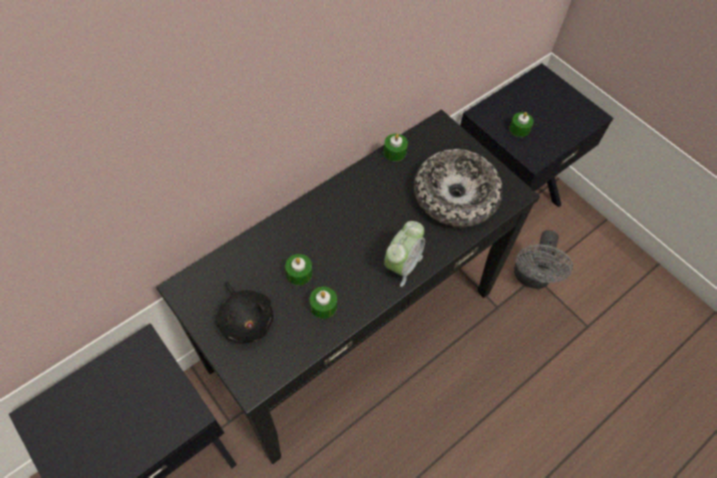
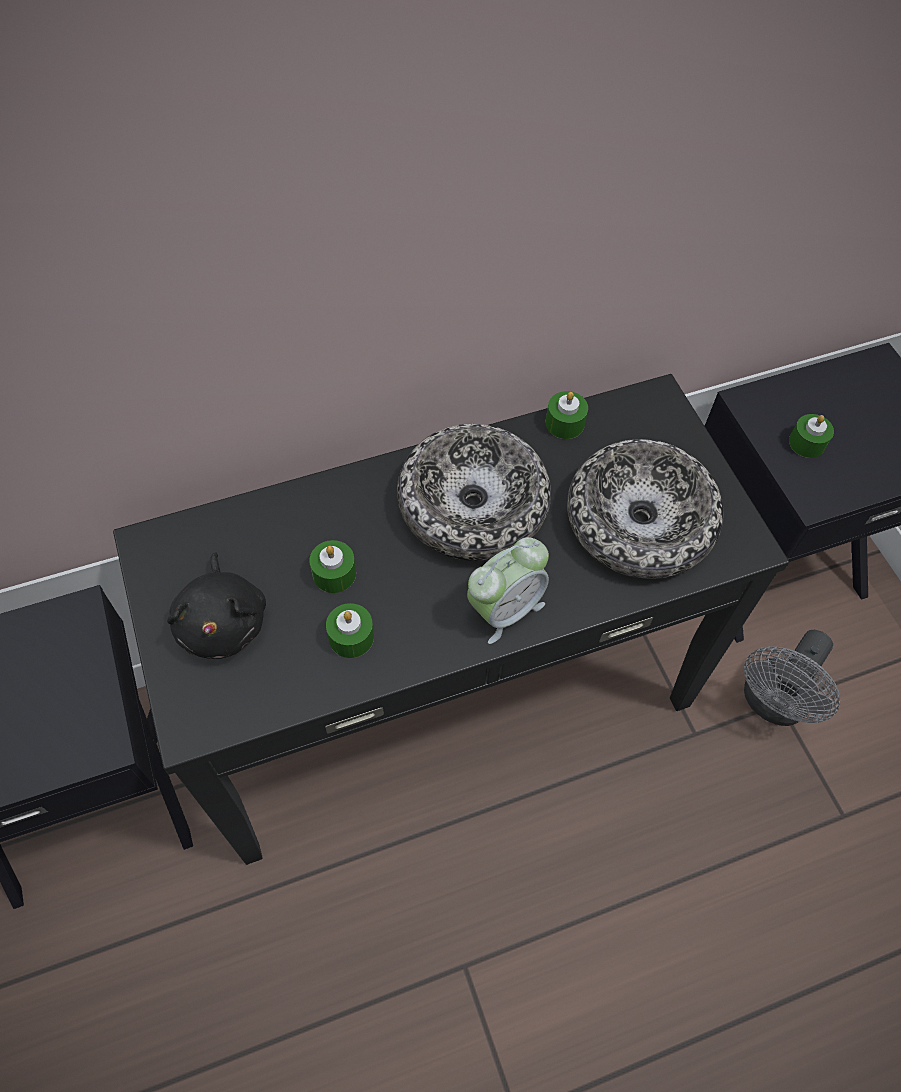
camera: 20 degrees right, 0 degrees up
(362, 212) = (472, 504): none -> bowl

